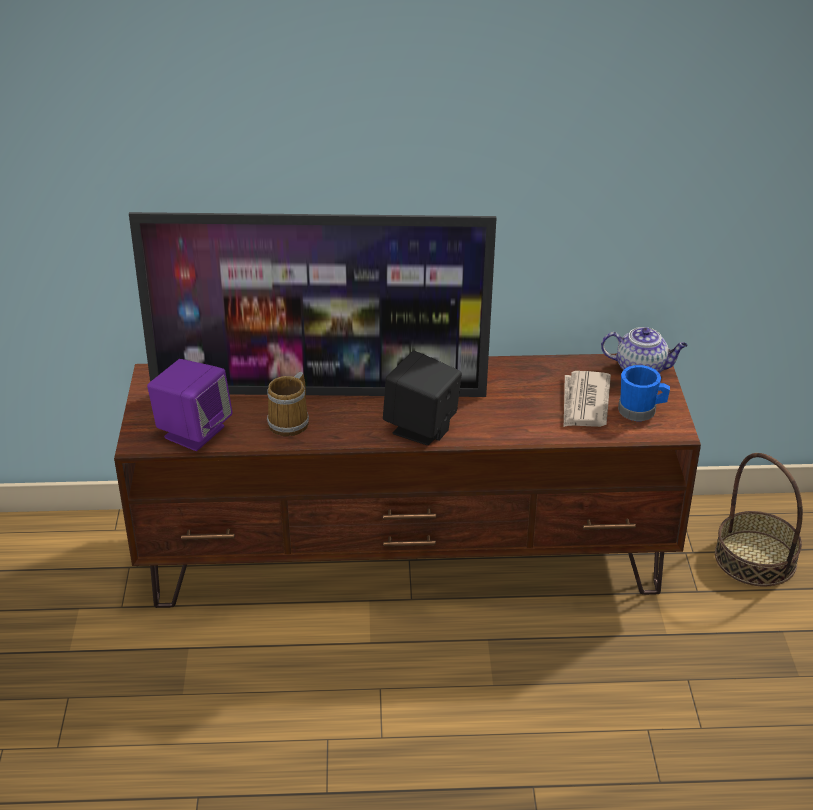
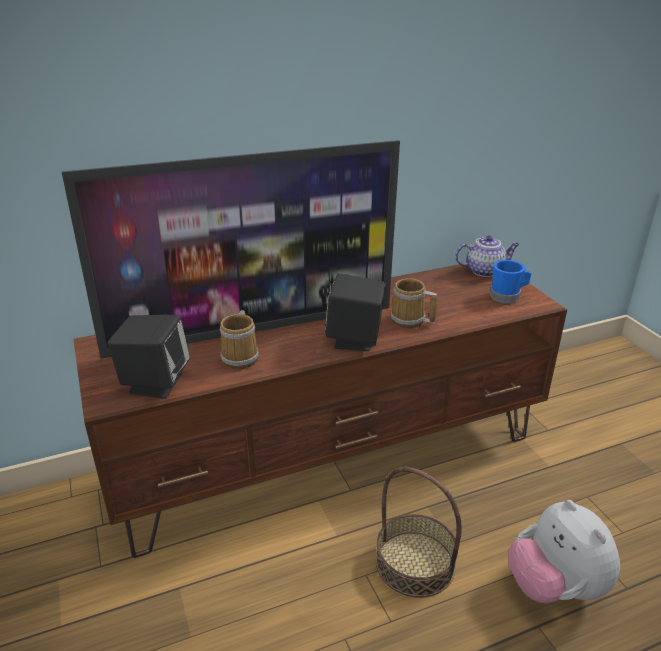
camera: 20 degrees left, 5 degrees down
(194, 432) = (155, 382): purple speaker -> black speaker
(498, 418) = (409, 321): none -> mug
(578, 757) = (555, 587): none -> plush toy
(584, 403) = (464, 298): newspaper -> none
(755, 558) = (568, 398): basket -> basket (415, 563)

